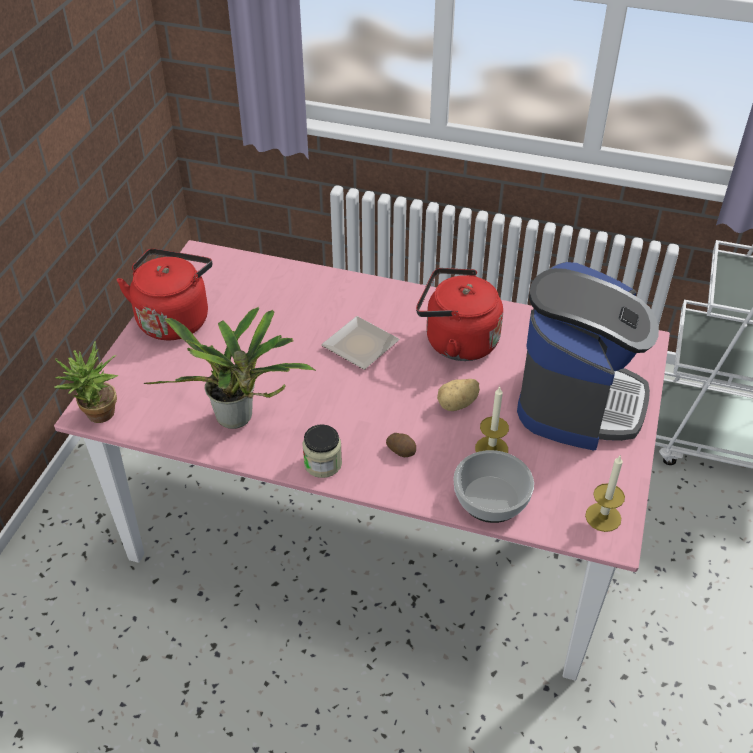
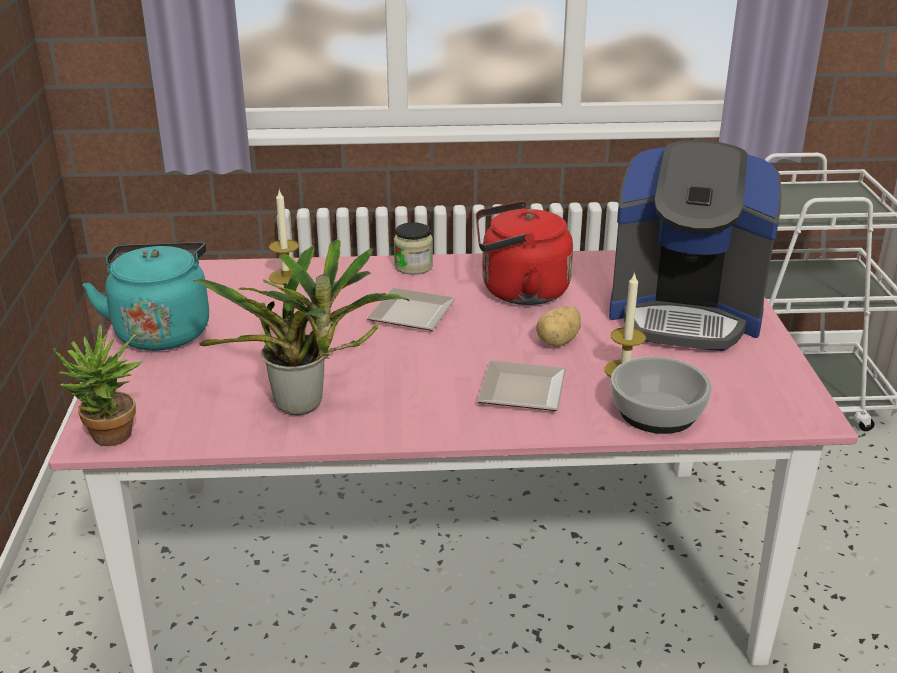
camera: 20 degrees left, 15 degrees down
(174, 318) = (162, 330): red kettle -> turquoise kettle
(323, 463) = (438, 423): jar -> jar (413, 266)
(401, 450) = (524, 392): potato -> plate
(578, 400) = (685, 314): coffee machine -> coffee machine turned 105 degrees clockwise
(603, 517) = (788, 401): candle -> candle (286, 277)

